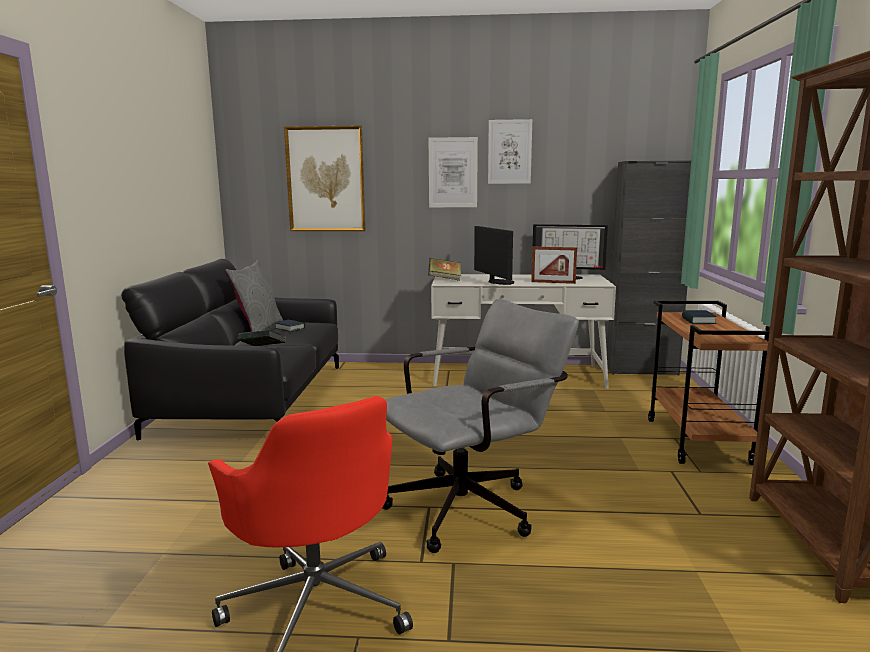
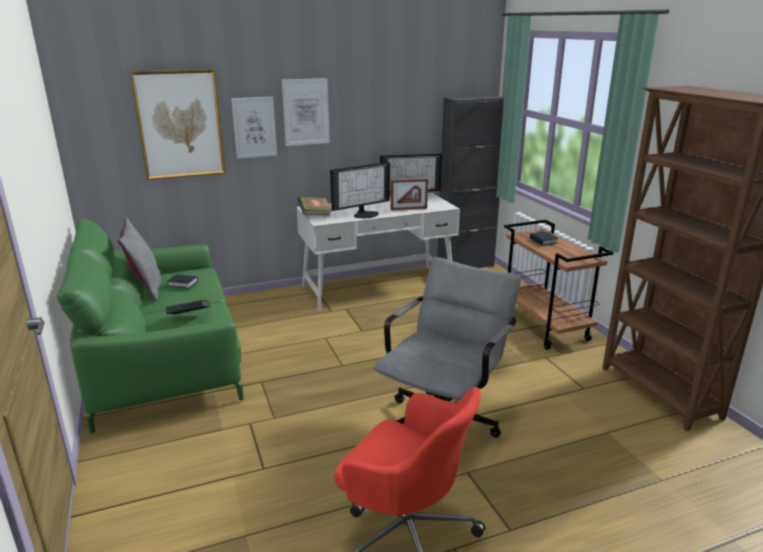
camera: 25 degrees left, 10 degrees up
(253, 399) = (164, 359): black sofa -> green sofa
(498, 282) = (365, 214): monitor -> monitor turned 105 degrees clockwise
(509, 152) = (355, 91): picture -> picture (254, 127)

